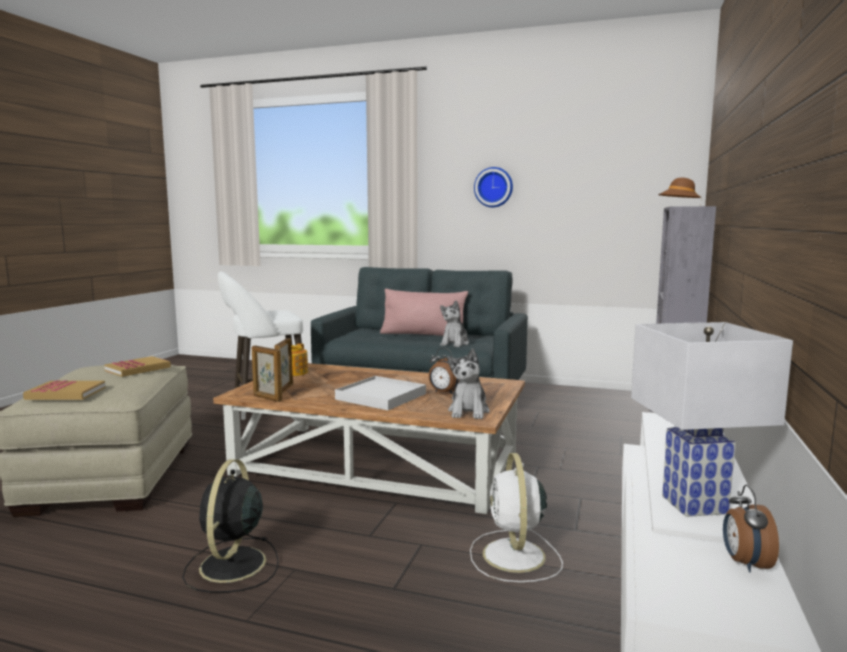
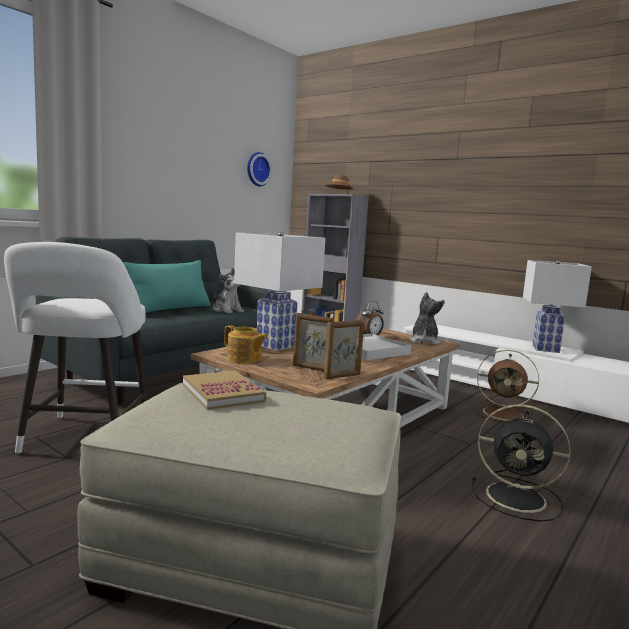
camera: 70 degrees left, 0 degrees up
(66, 393) = (343, 431): book -> none
(351, 373) = (276, 346): none -> white table lamp
(423, 334) = (170, 309): pink pillow -> turquoise pillow
(469, 411) = (424, 341): plush toy -> plush toy turned 105 degrees counterclockwise
(493, 187) = (166, 156): wall clock -> wall clock (257, 169)
(514, 557) = (505, 414): white fan -> brown fan
(744, 563) = (597, 358): alarm clock -> none

